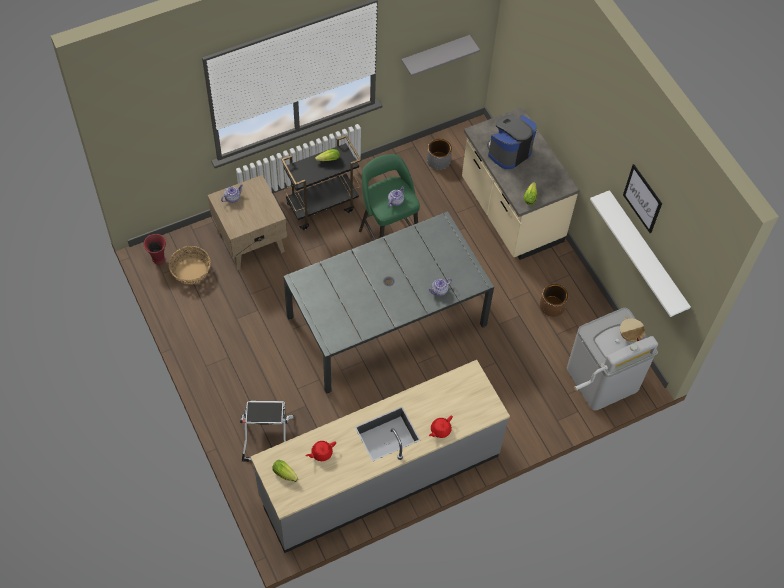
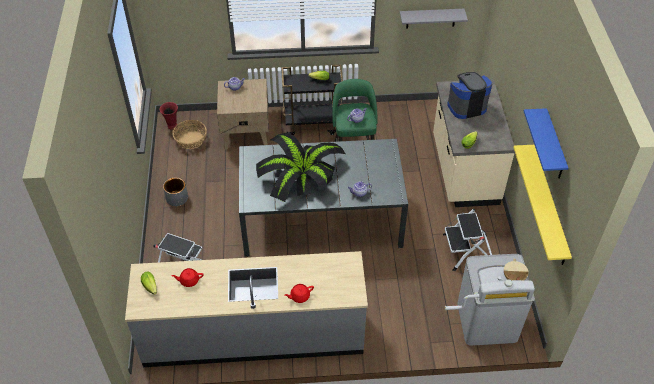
camera: 25 degrees right, 10 degrees down
(367, 290) = (299, 175): none -> potted plant
(438, 160) = (421, 119): grey planter -> grey planter (177, 198)
(552, 306) = (467, 250): brown planter -> step ladder
(642, 198) = (554, 146): picture -> blue shelf
(646, 254) = (549, 205): white shelf -> yellow shelf

